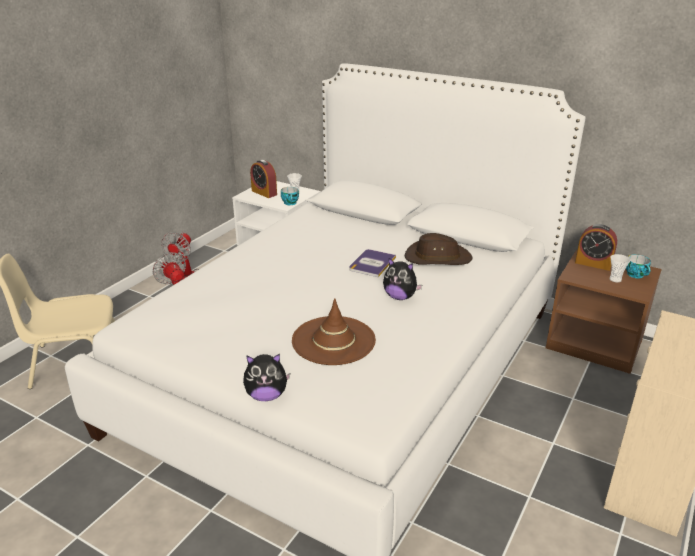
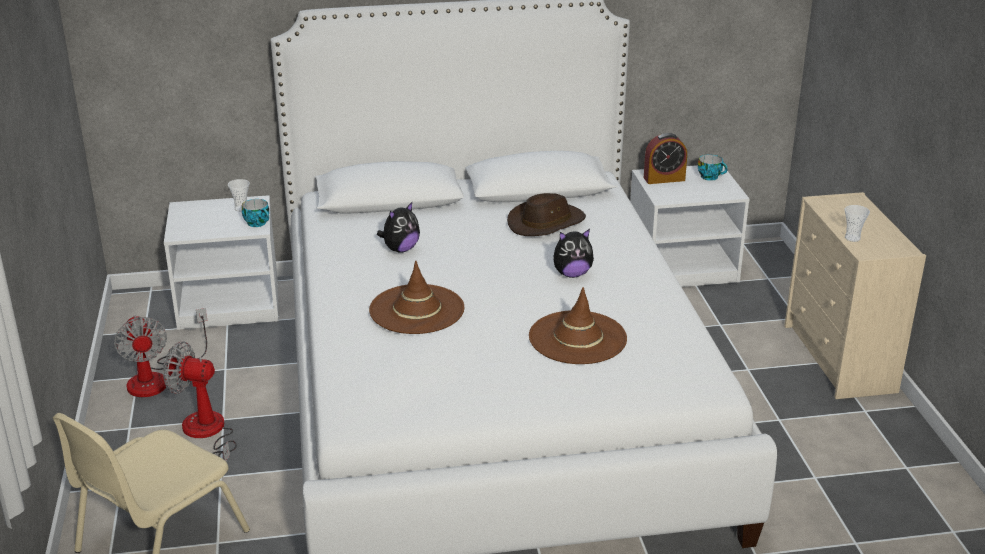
camera: 40 degrees left, 0 degrees up
(264, 193) = (199, 222): alarm clock -> none
(266, 278) = (417, 310): none -> brown hat
(266, 395) = (597, 408): plush toy -> plush toy (400, 249)
(372, 263) = (495, 253): book -> none
(595, 343) = (682, 266): brown nightstand -> white nightstand
(615, 279) = (700, 187): cup -> cup (852, 238)

